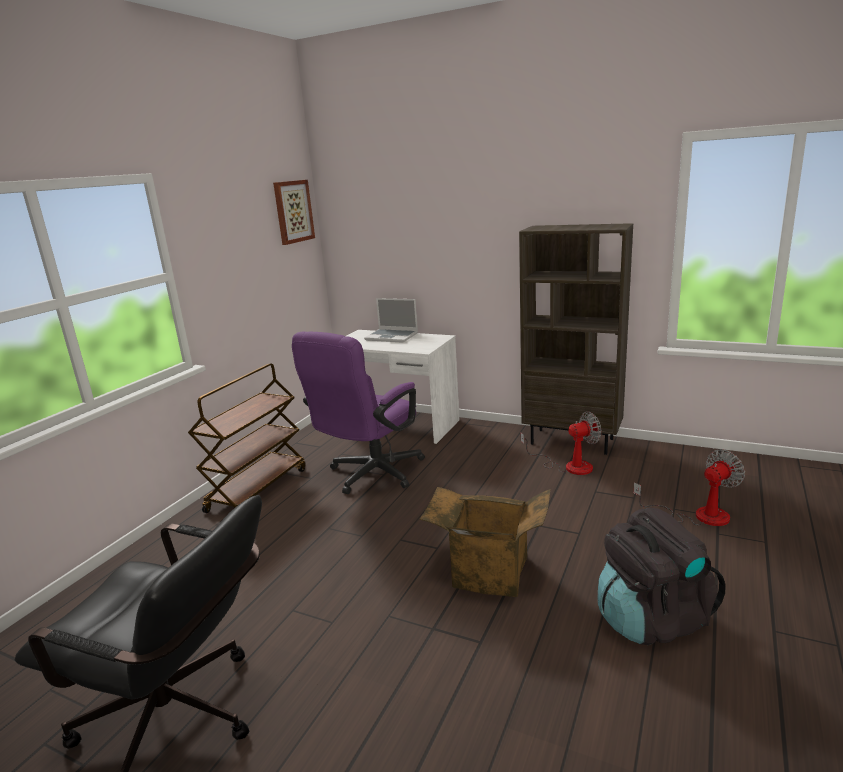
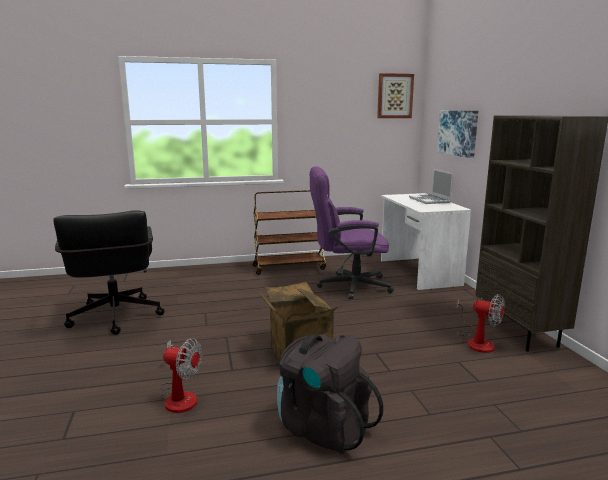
camera: 50 degrees right, 5 degrees down
(405, 250) = (458, 133): none -> picture
(698, 515) = (504, 420): fan -> fan (179, 396)

